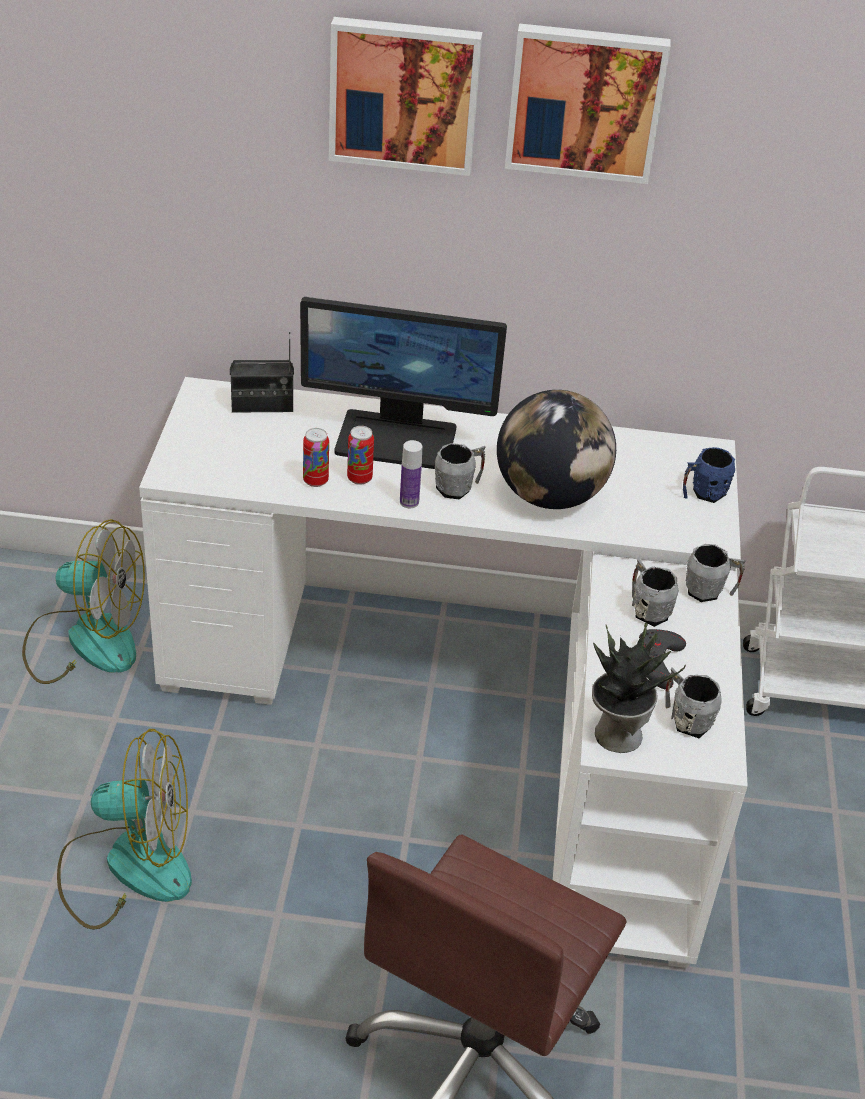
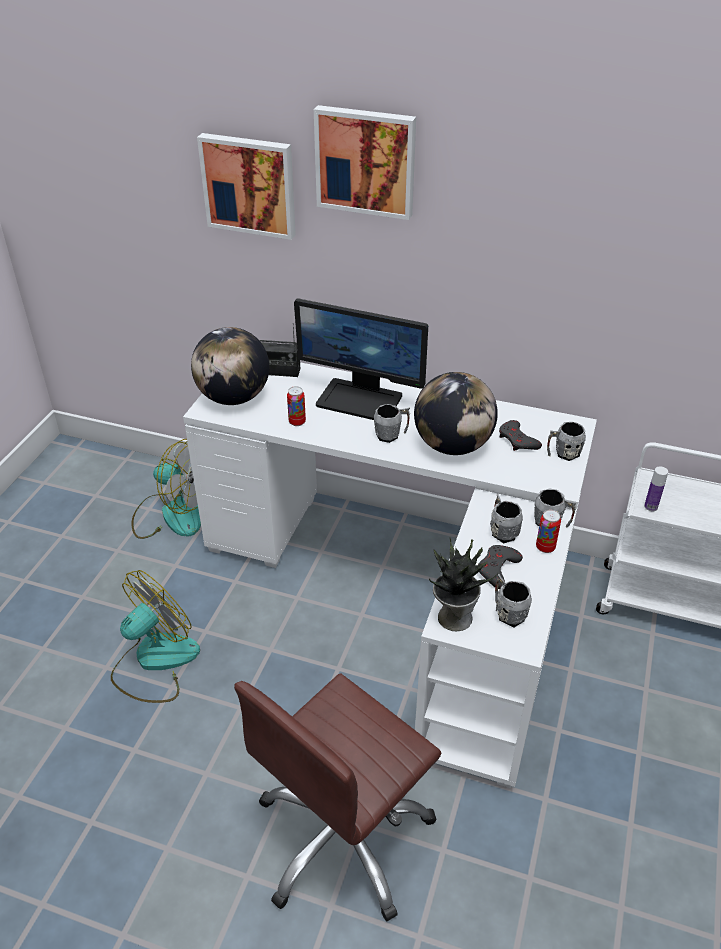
camera: 15 degrees right, 0 degrees up
(127, 866) = (154, 661): fan -> fan turned 60 degrees counterclockwise
(207, 451) = (233, 398): none -> globe
(359, 478) = (326, 423): can -> can (545, 547)
(409, 502) = (354, 441): bottle -> bottle (650, 507)
(585, 101) = (488, 168): picture -> picture (250, 185)
(637, 480) = (517, 440): none -> grey game controller
(703, 493) = (563, 454): blue mug -> grey mug

